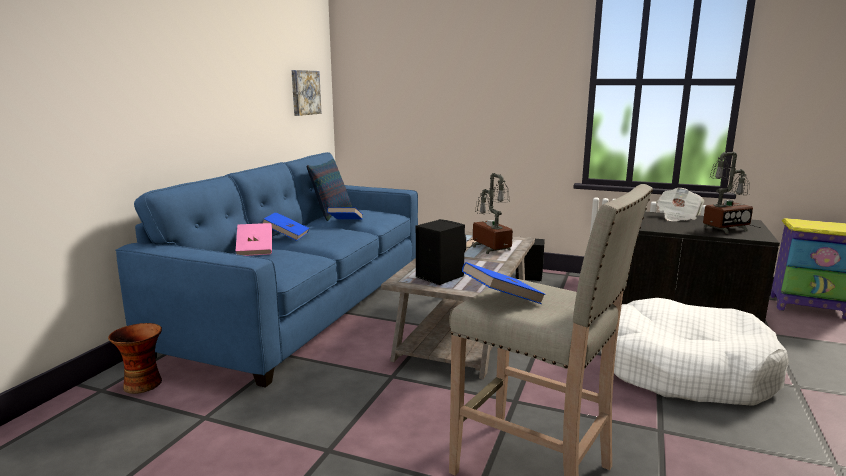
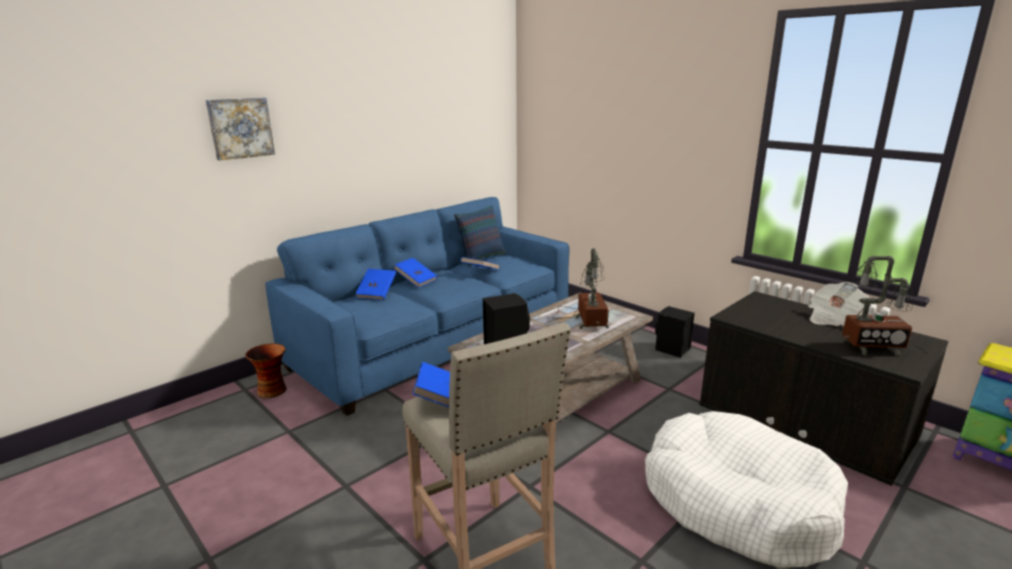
camera: 25 degrees right, 5 degrees up
(255, 250) = (377, 293): pink book -> blue book
(304, 92) = (478, 138): picture -> picture (240, 128)

